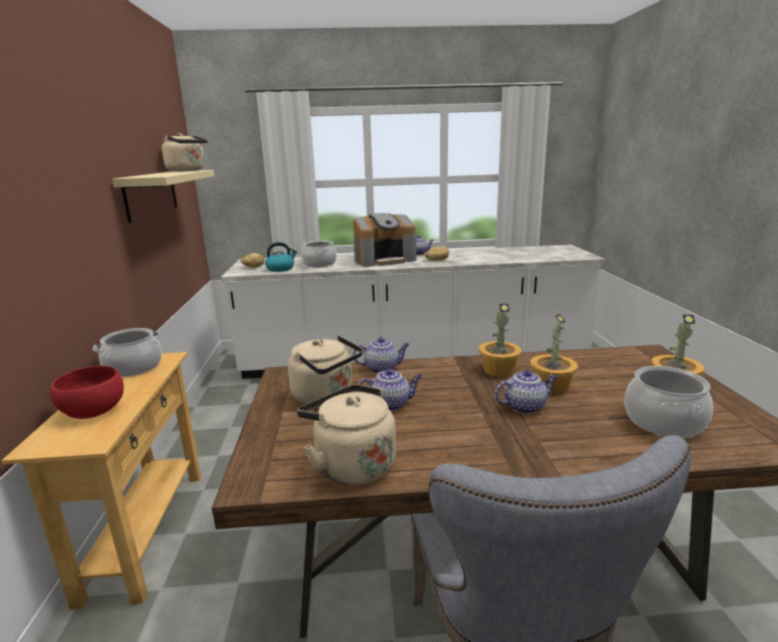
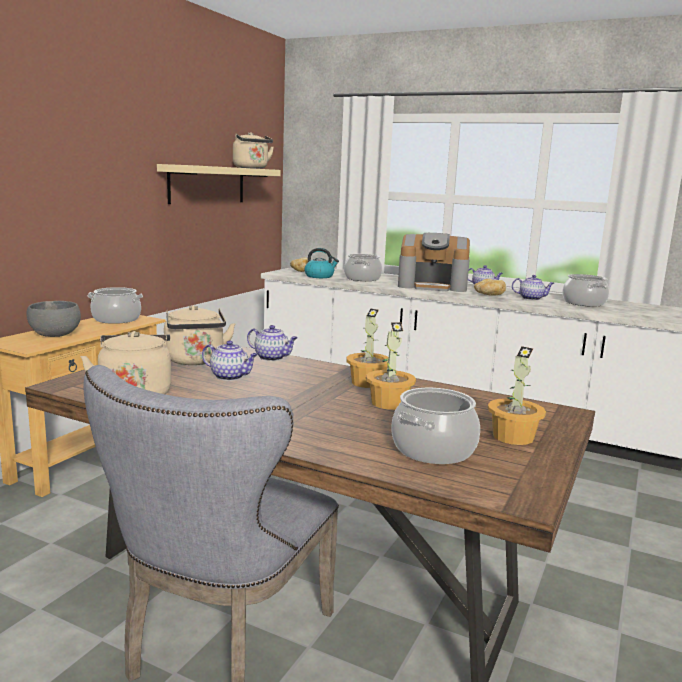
camera: 30 degrees right, 5 degrees down
(94, 410) = (55, 334): red bowl -> grey bowl
(504, 254) = (584, 303): none -> cooking pot
(525, 406) = (331, 406): teapot -> teapot (531, 298)

